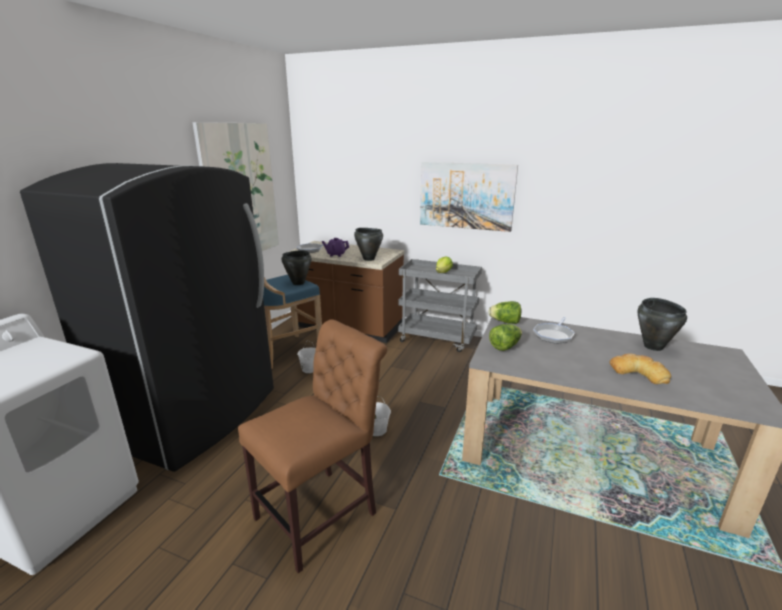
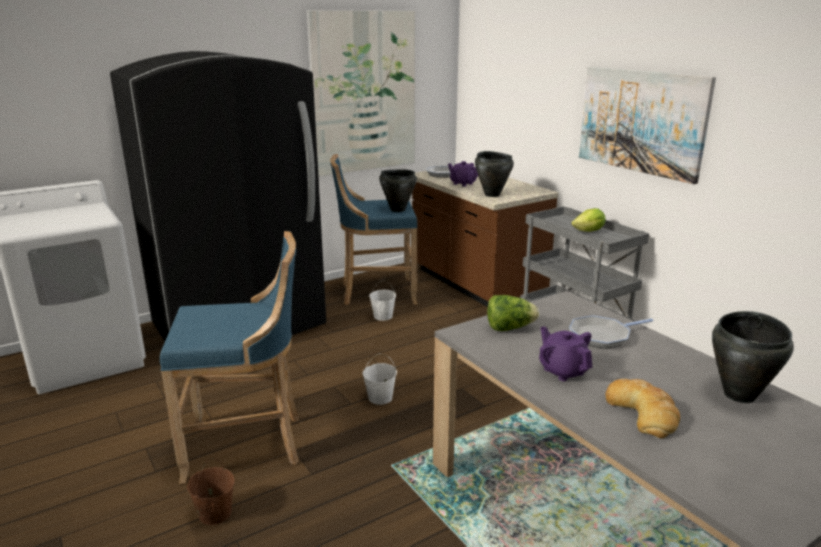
camera: 35 degrees right, 0 degrees up
(322, 512) = (248, 445): brown chair -> blue stool
(361, 582) = (214, 513): none -> brown bucket
(505, 322) = (561, 304): lettuce -> none
(571, 363) = (563, 371): none -> purple teapot

